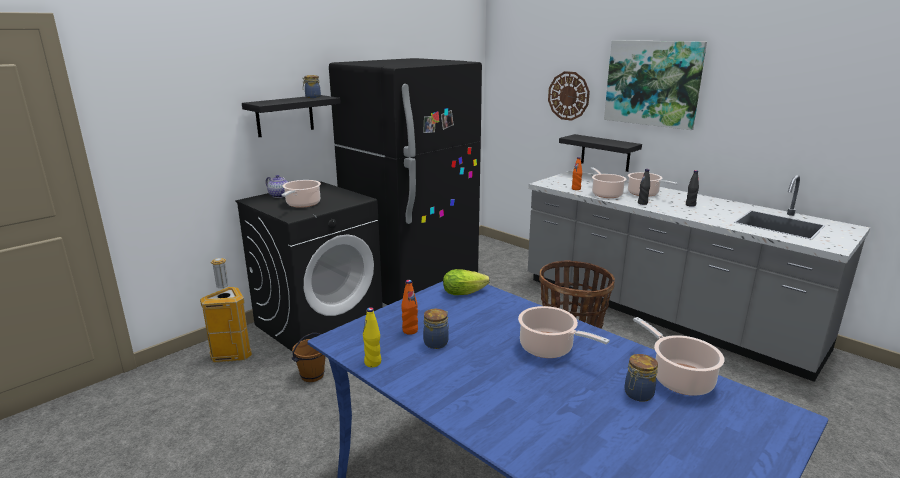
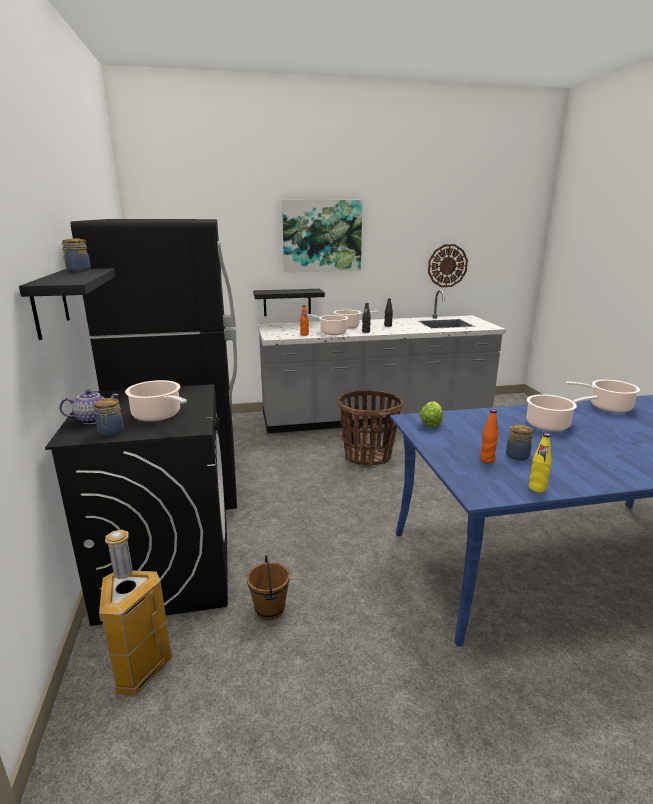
camera: 55 degrees left, 0 degrees up
(568, 96) = (241, 254): wall clock -> wall clock (447, 265)
(638, 394) = (622, 421): jar -> jar (111, 433)

